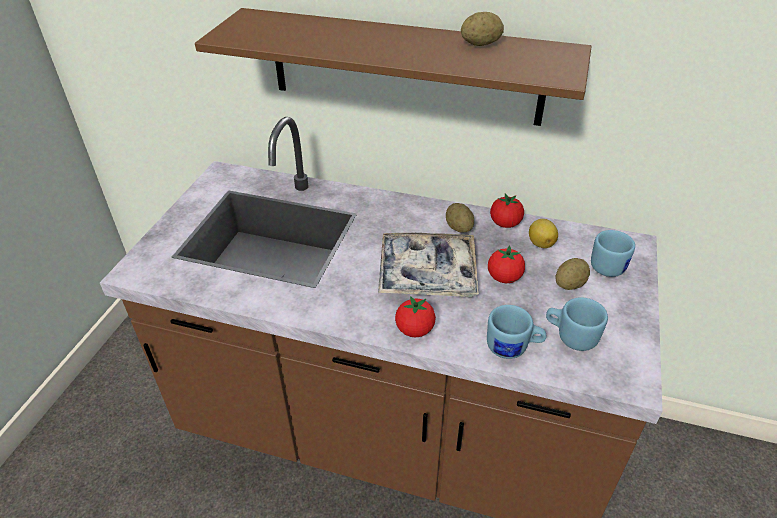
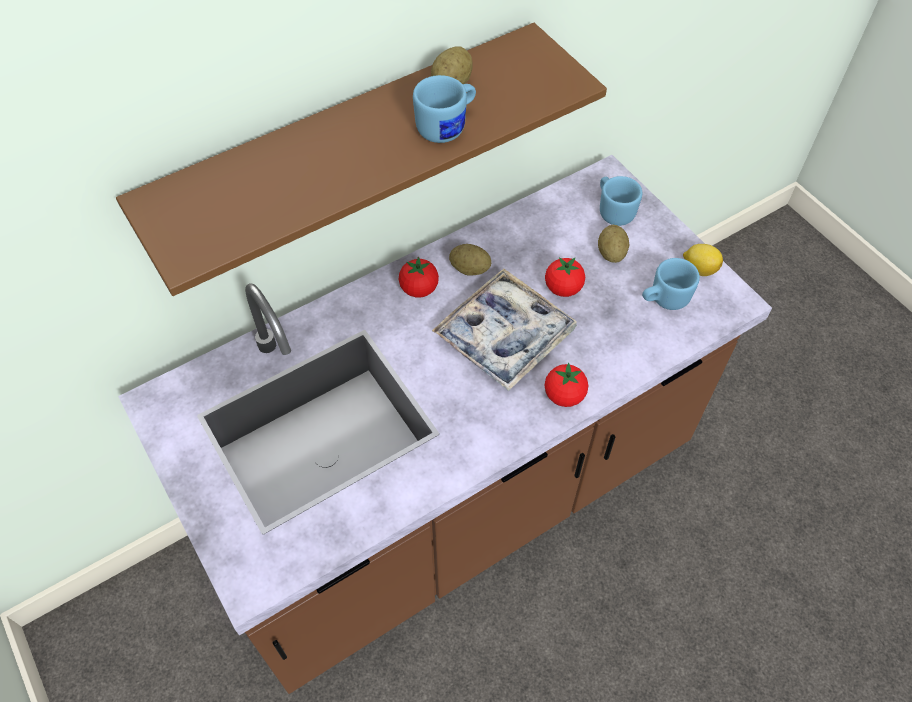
camera: 50 degrees left, 15 degrees up
(505, 224) = (498, 233): tomato -> tomato (419, 289)
(513, 348) = (643, 345): blue mug -> blue mug (447, 127)
(541, 243) = (547, 230): lemon -> lemon (699, 269)

